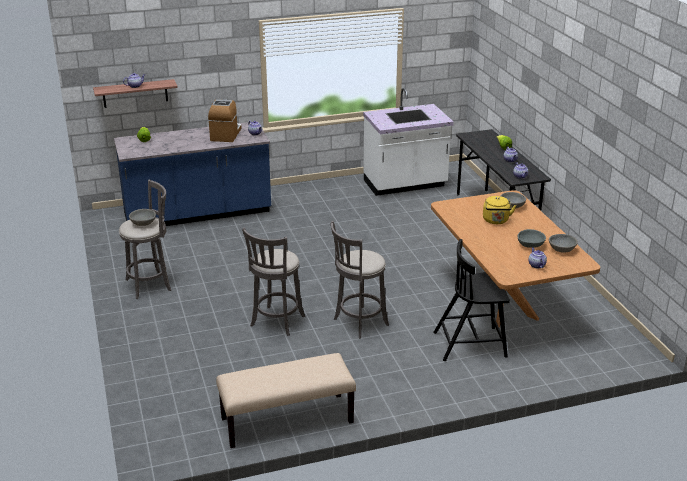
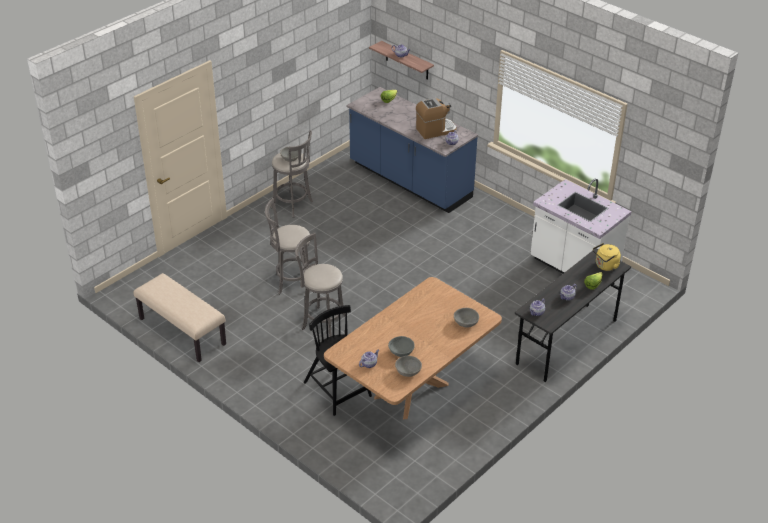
camera: 60 degrees right, 10 degrees up
(496, 221) = (429, 321): yellow kettle -> yellow kettle (605, 266)

